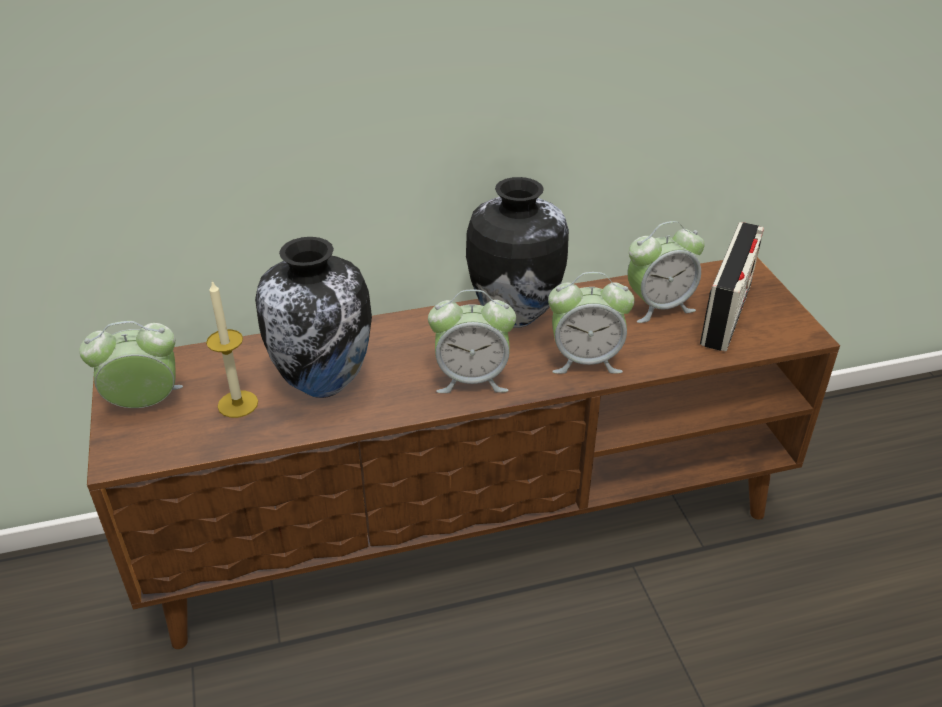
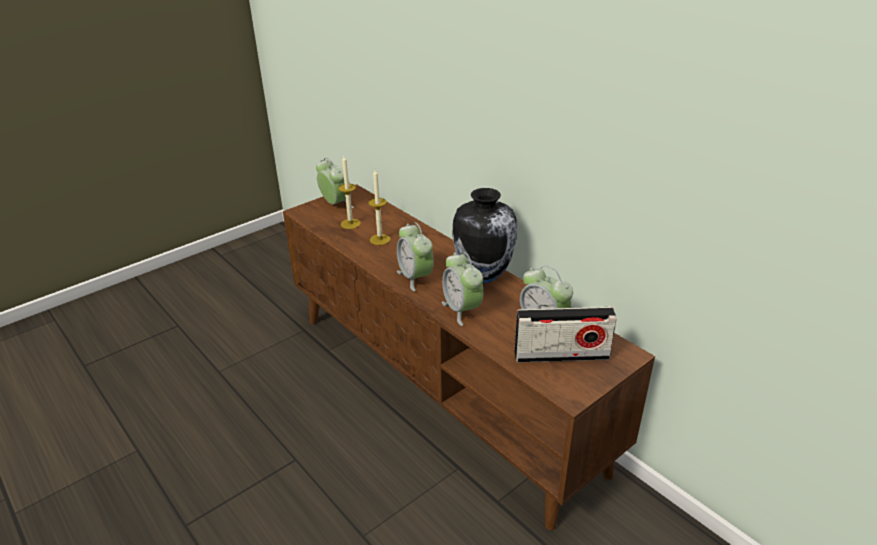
camera: 65 degrees right, 5 degrees down
(325, 384) = (380, 239): vase -> candle

